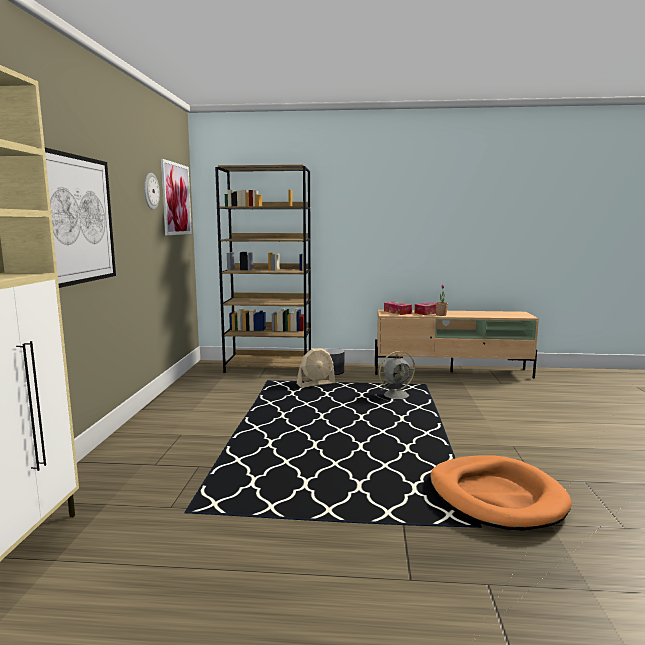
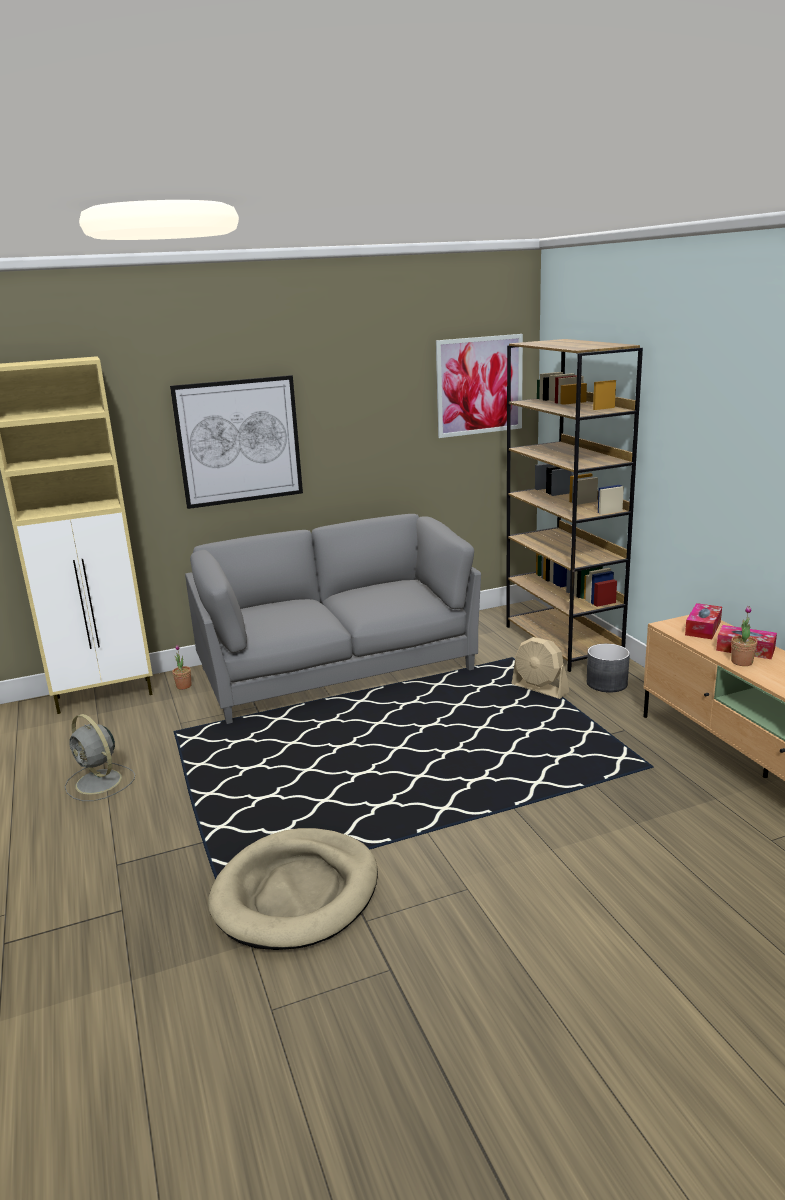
camera: 65 degrees right, 10 degrees up
(90, 494) = (183, 686): none -> potted plant
(150, 191) = (402, 387): wall clock -> none
(189, 426) = (336, 669): none -> grey sofa
(397, 395) = (570, 755): grey fan -> grey fan (100, 782)
(496, 496) = (296, 893): orange dog bed -> beige dog bed

